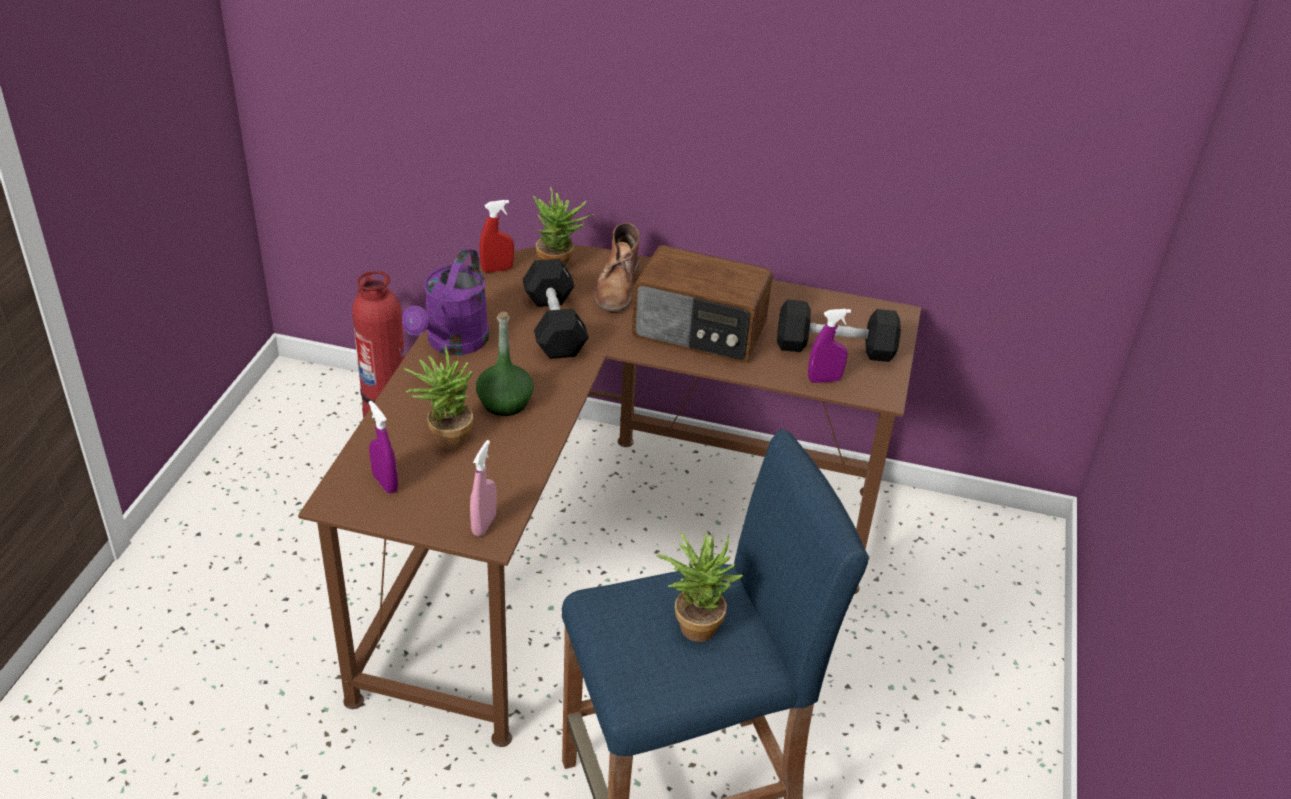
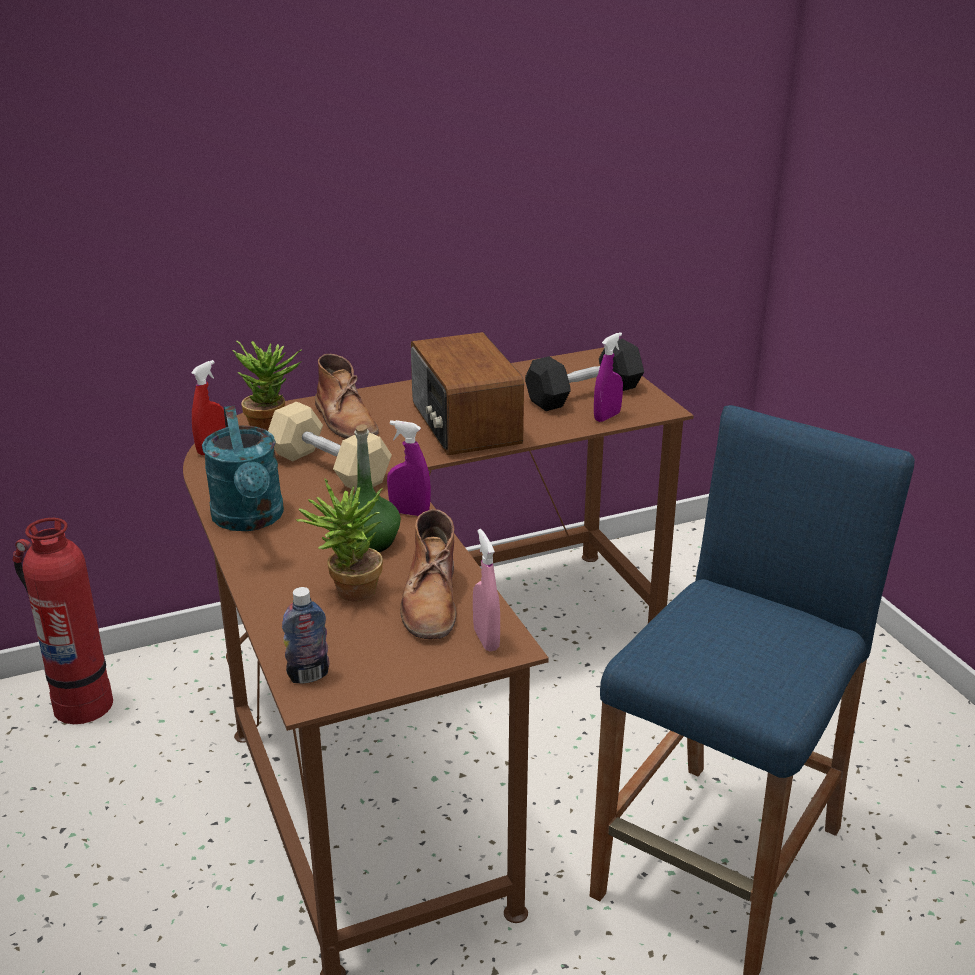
camera: 35 degrees left, 10 degrees down
(349, 486) = (308, 675): none -> bottle
(385, 483) = (342, 655): purple spray bottle -> purple spray bottle (409, 513)
(453, 344) = (250, 520): purple watering can -> turquoise watering can
(487, 474) = (430, 601): none -> brown boot
(554, 325) = (329, 468): black dumbbell -> beige dumbbell
(694, 622) = (744, 627): potted plant -> none
(699, 332) = (463, 424): radio -> radio turned 90 degrees clockwise

